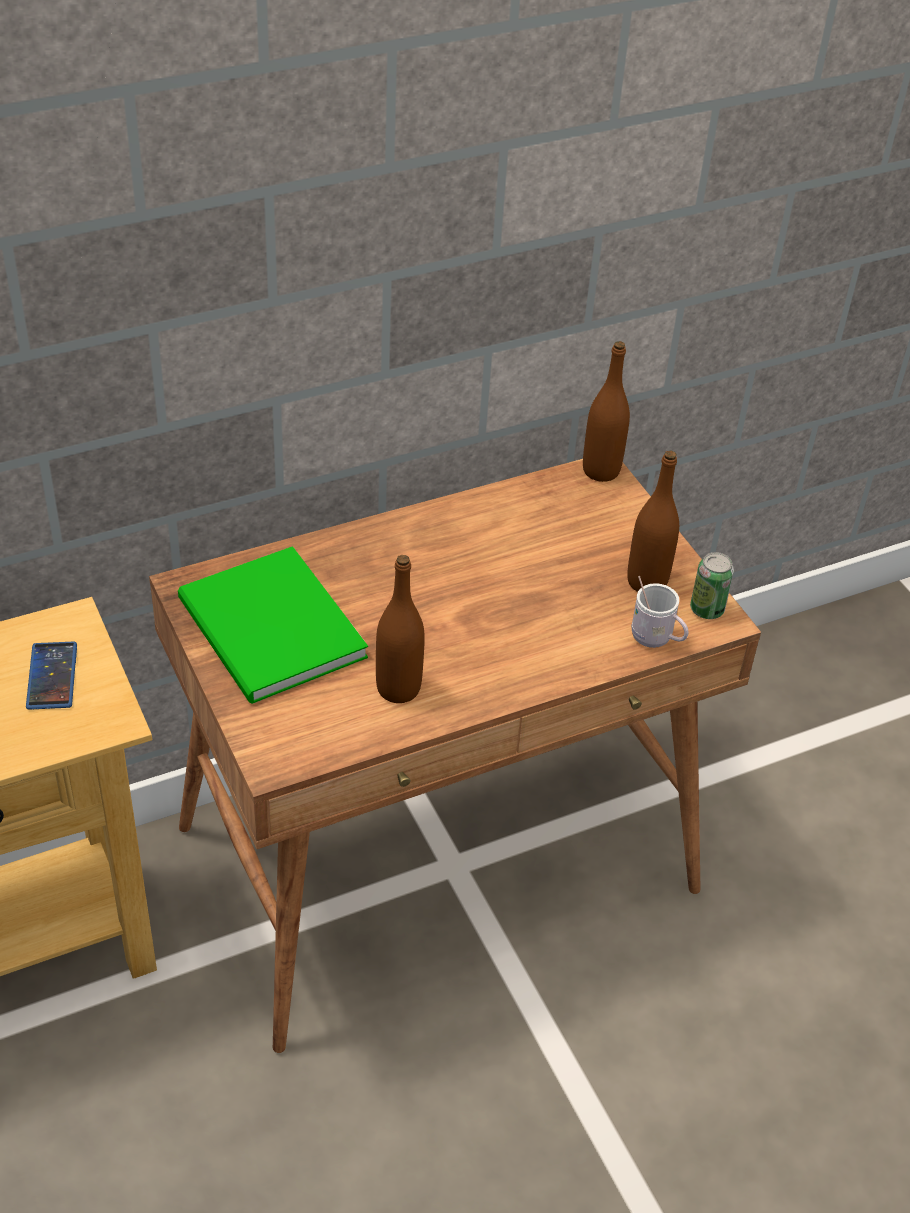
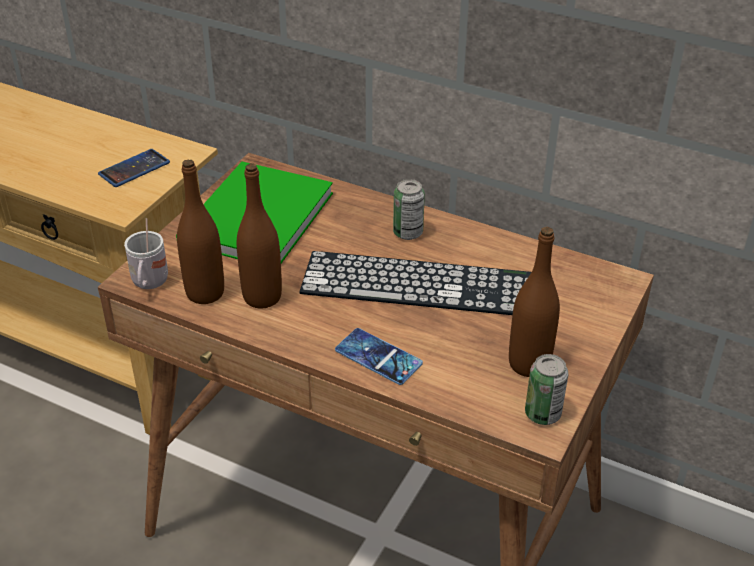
camera: 55 degrees right, 5 degrees down
(408, 547) = (408, 233): none -> can
(490, 580) = (424, 285): none -> keyboard
(554, 660) = (378, 357): none -> phone
(601, 470) = (620, 279): brown bottle -> brown bottle (205, 293)
(656, 640) = (469, 401): white mug -> white mug (149, 284)

